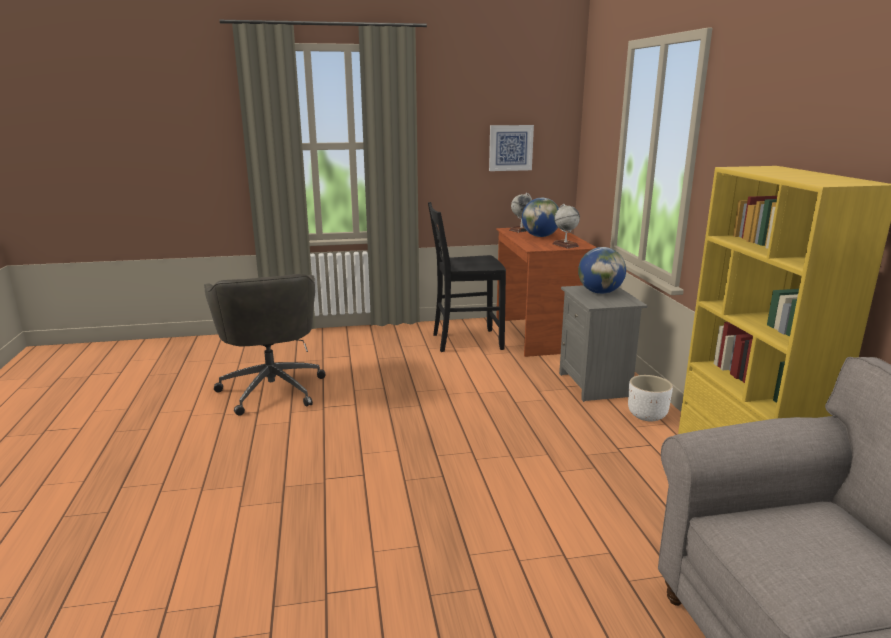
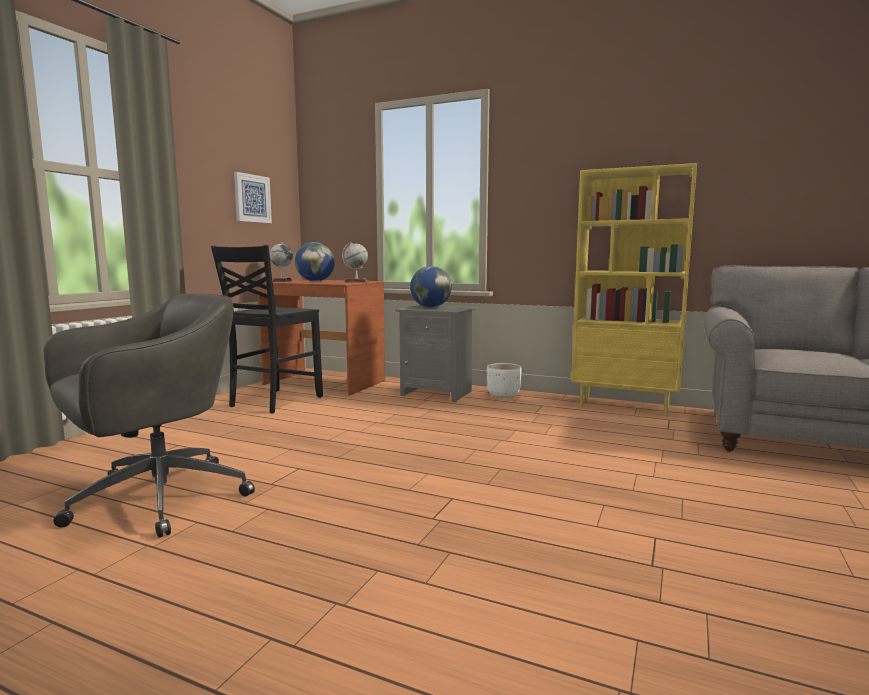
camera: 55 degrees left, 10 degrees down
(272, 388) = (155, 500): grey office chair -> grey office chair turned 60 degrees counterclockwise

